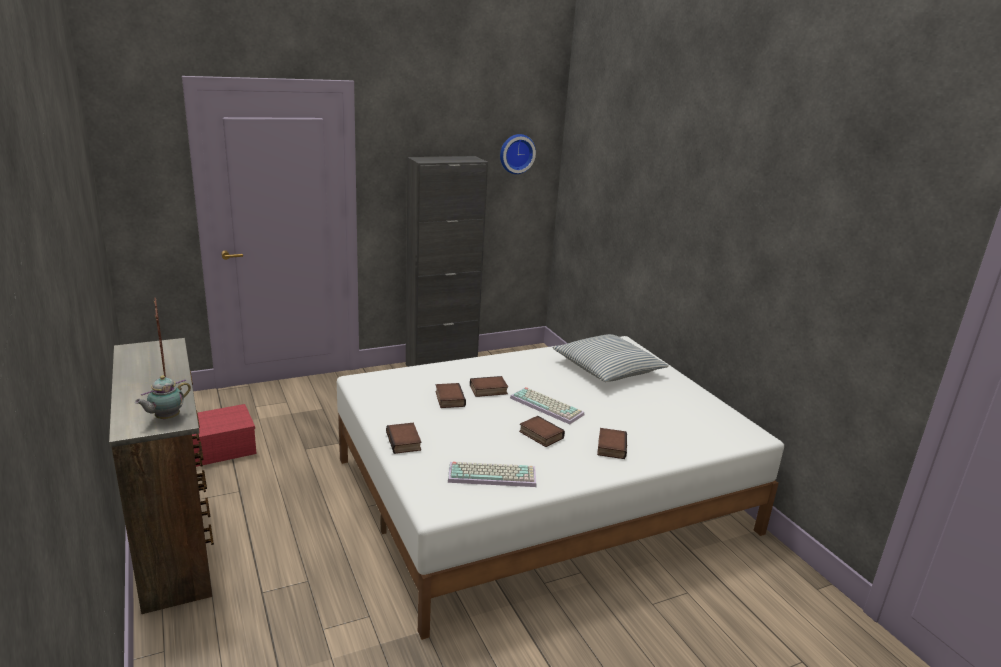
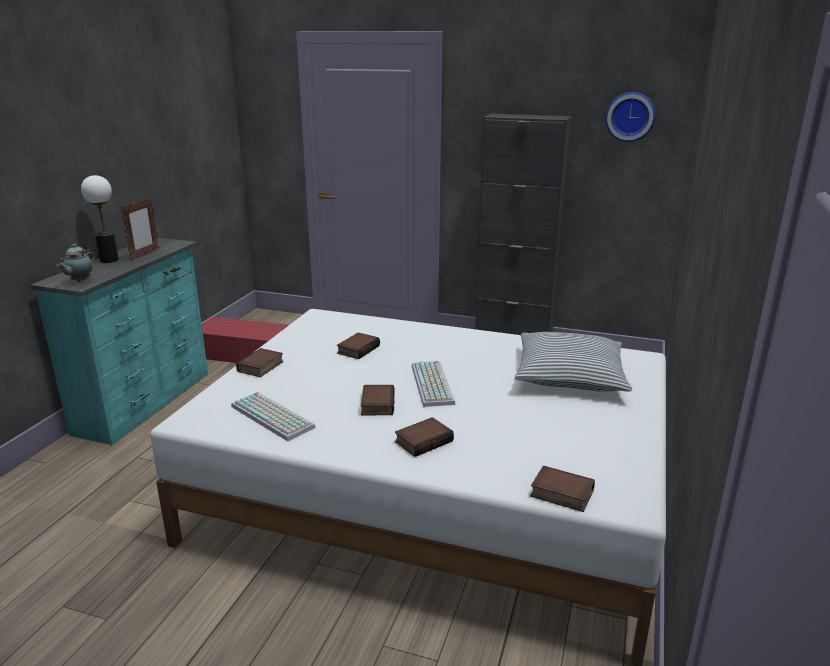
camera: 45 degrees right, 0 degrees up
(134, 385) = (109, 260): none -> table lamp
(166, 418) = (80, 281): teapot -> teapot turned 60 degrees counterclockwise
(175, 541) = (147, 402): brown dresser -> turquoise dresser
(488, 390) = (404, 354): book -> book (560, 494)

